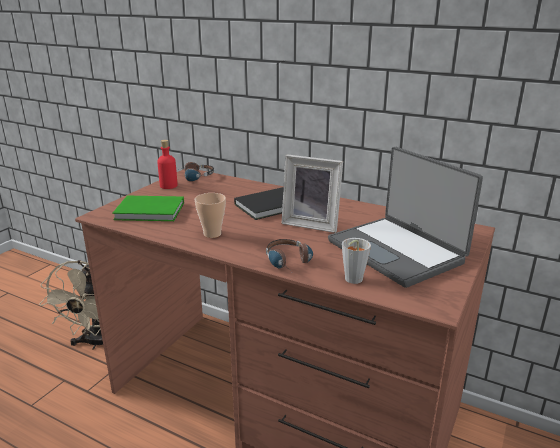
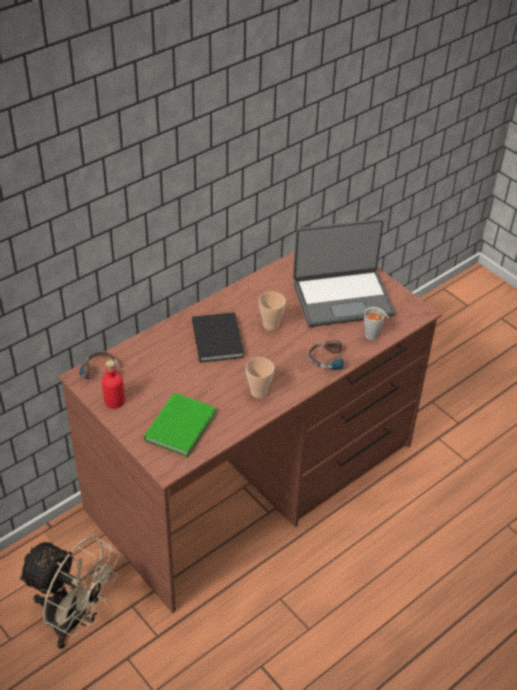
camera: 70 degrees left, 20 degrees up
(312, 223) = (271, 325): picture frame -> cup

